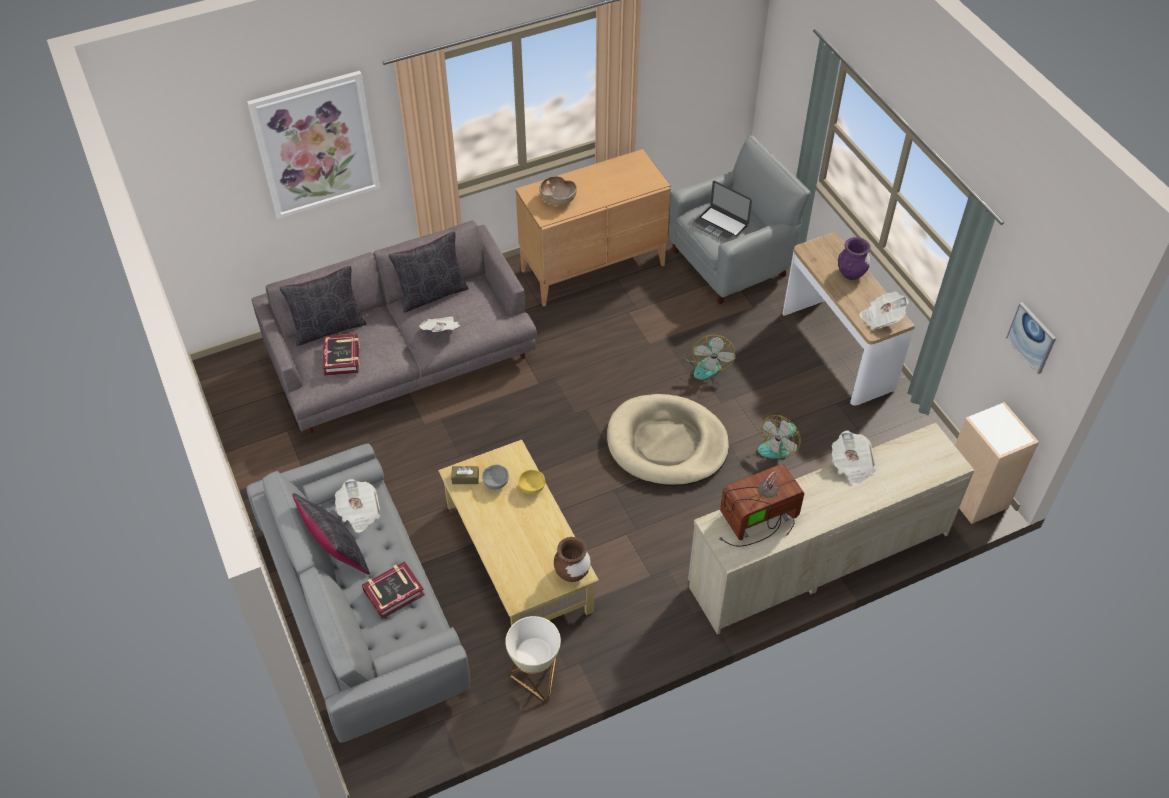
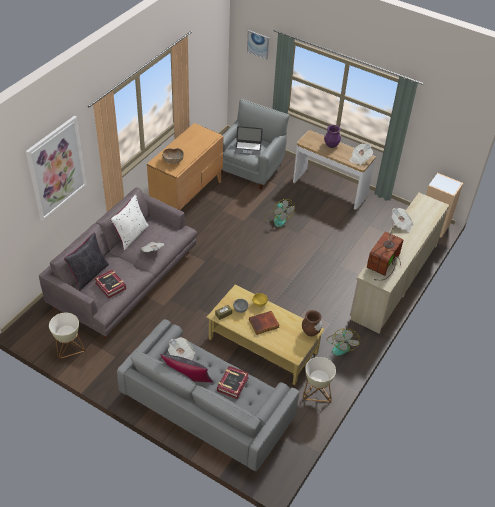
camera: 35 degrees left, 5 degrees down
(252, 426) = (69, 349): none -> planter
(432, 294) = (131, 235): black pillow -> white pillow
(511, 524) = (264, 324): none -> book
(667, 444) = (289, 262): beige dog bed -> none
(779, 445) = (338, 240): fan -> fan (341, 345)
(1031, 337) = (447, 134): picture -> picture (258, 44)

